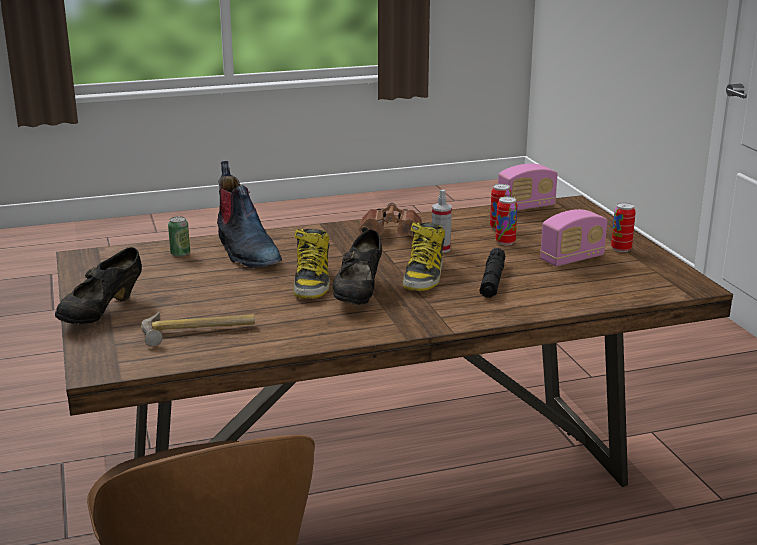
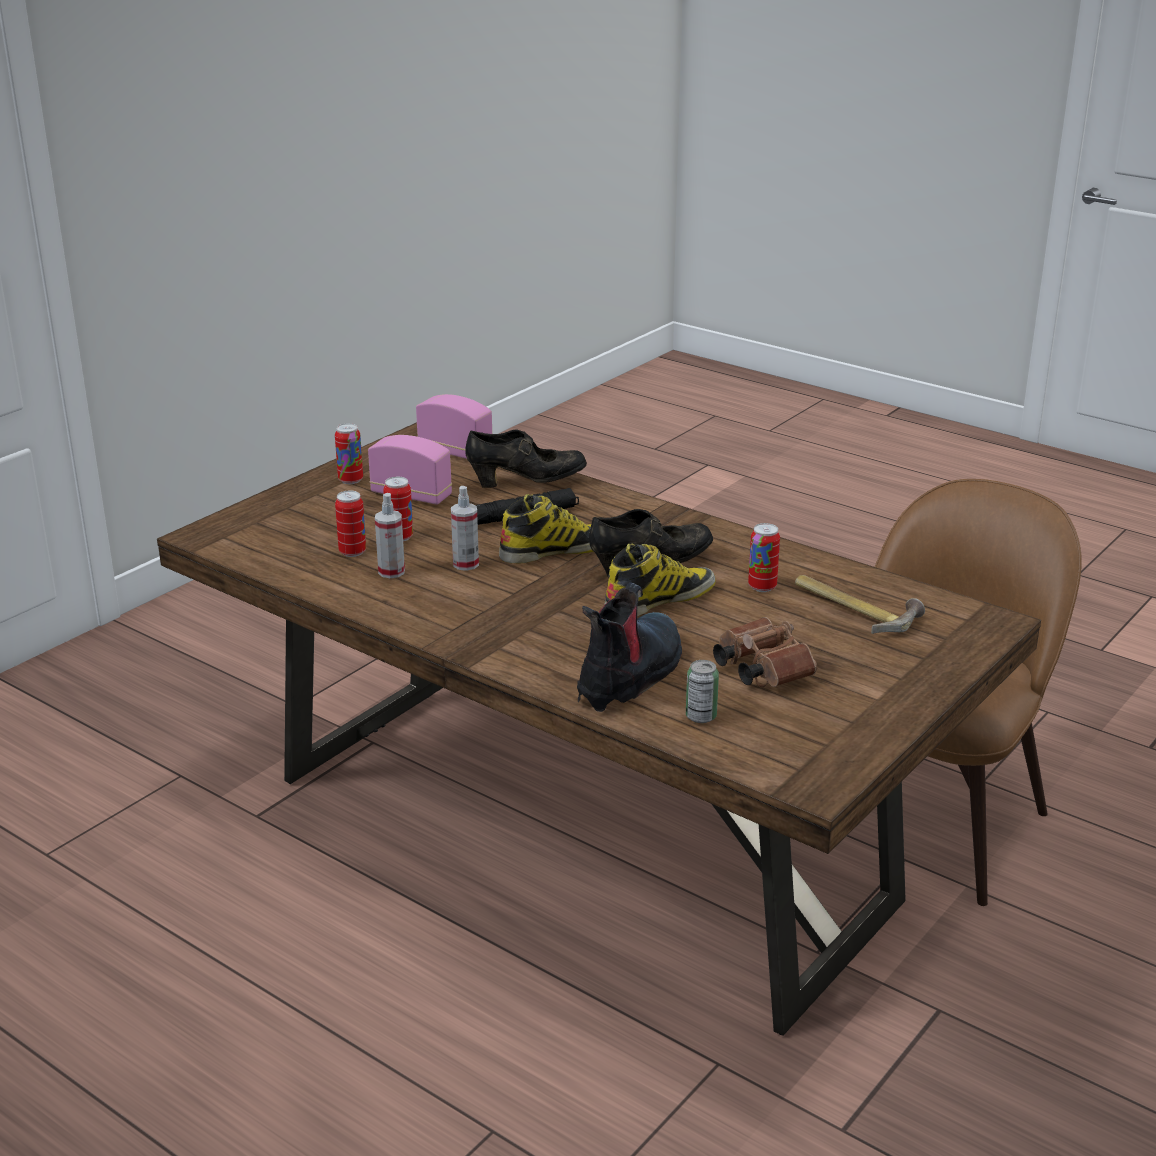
camera: 125 degrees left, 5 degrees up
(101, 313) = (910, 680): black shoe -> black shoe (527, 483)
(275, 315) = (762, 587): none -> can
(393, 235) = (453, 605): brown binoculars -> brown binoculars (759, 669)
(458, 231) = (391, 572): none -> spray bottle
(526, 207) = (249, 557): radio -> radio (455, 452)

